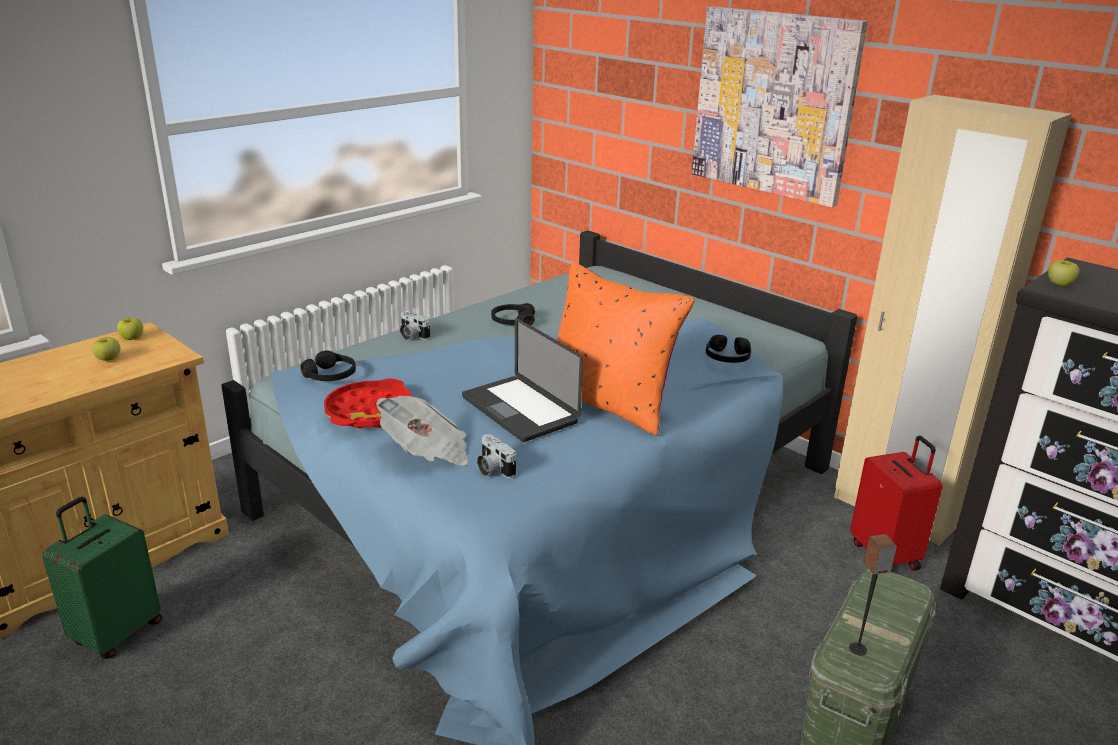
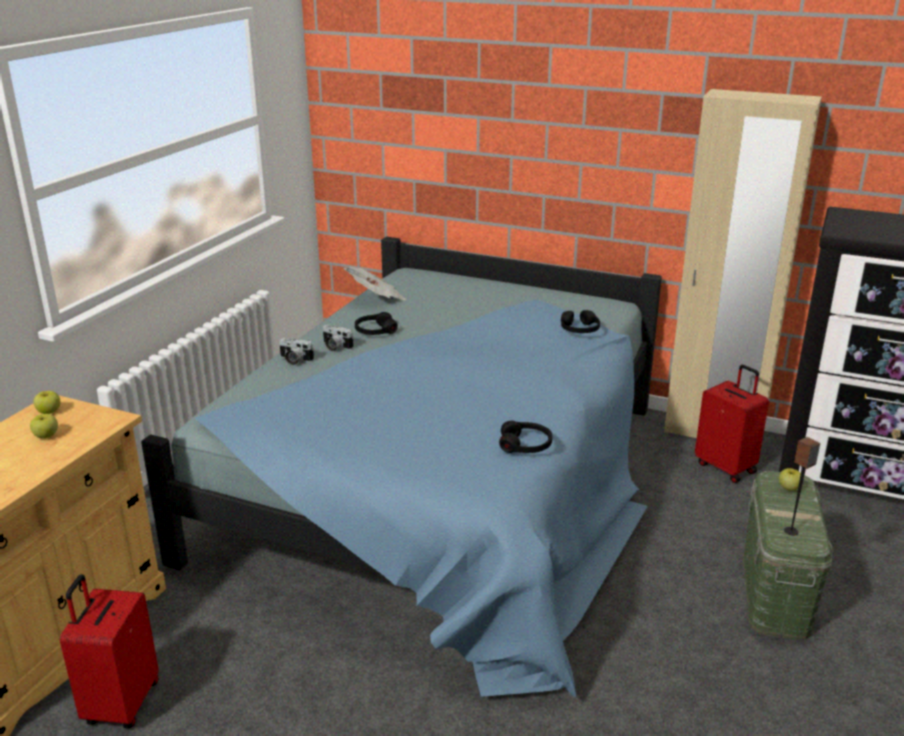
camera: 20 degrees left, 0 degrees up
(116, 633) = (120, 704): green suitcase -> red suitcase
(330, 375) = (257, 410): black headphones -> black headphones (525, 445)
(369, 412) = (323, 434): red tray -> none
(426, 452) = (404, 457): newspaper -> newspaper (376, 298)
(493, 468) = (471, 457): camera -> camera (335, 346)
(519, 410) = (451, 405): laptop -> none
(609, 403) = (518, 384): orange pillow -> none
(774, 104) = (566, 106): picture -> none
(1059, 284) = (843, 228): apple -> apple (789, 488)

